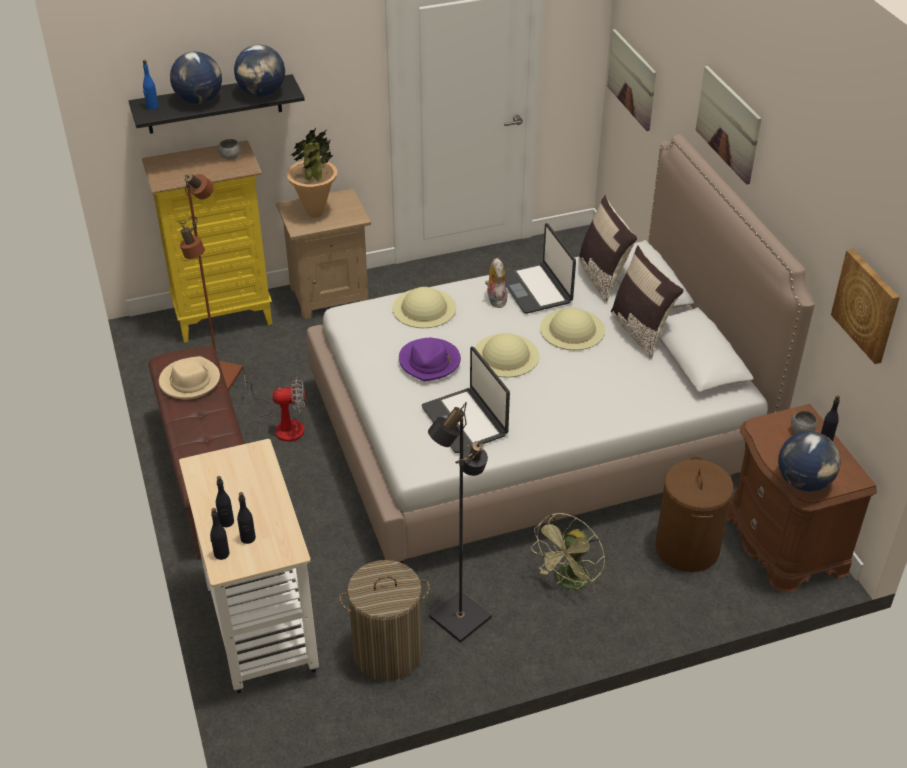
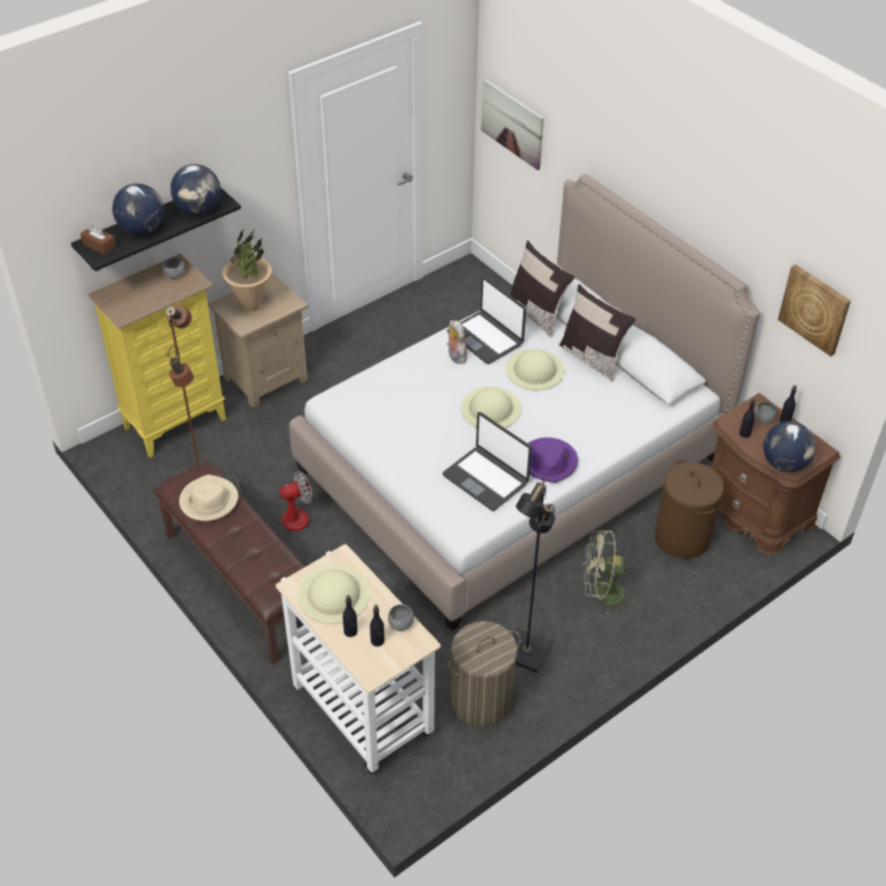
camera: 20 degrees left, 5 degrees up
(152, 107) = (99, 245): blue bottle -> brown tissue box
(221, 554) = (362, 662): black bottle -> black bottle (744, 433)
(281, 528) = (401, 624): none -> grey bowl
(424, 308) = (397, 379): beige hat -> beige hat (334, 594)
(430, 362) = (428, 430): purple hat -> purple hat (549, 462)
(569, 583) = (602, 595): green fan -> green fan turned 75 degrees clockwise
(728, 124) = (639, 163): picture -> none

